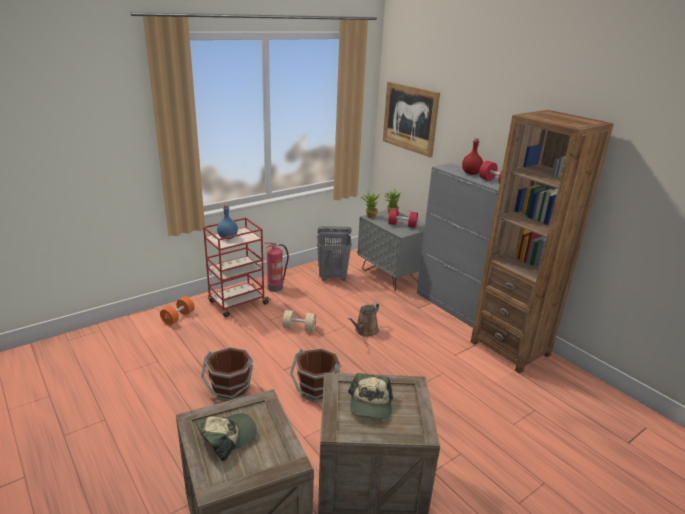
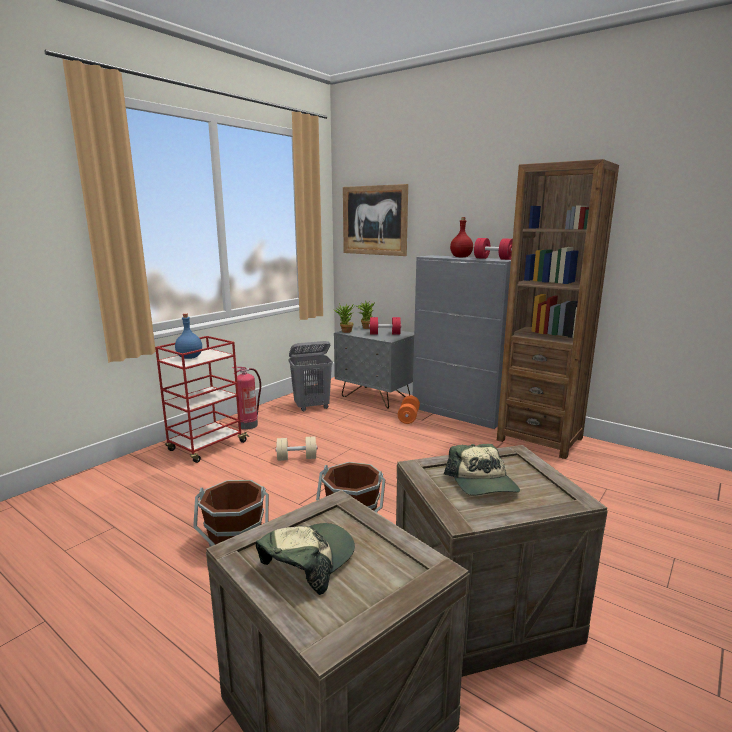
camera: 15 degrees left, 10 degrees down
(178, 317) = (129, 473): orange dumbbell -> orange dumbbell (408, 417)
(365, 331) = (377, 449): brown watering can -> none

